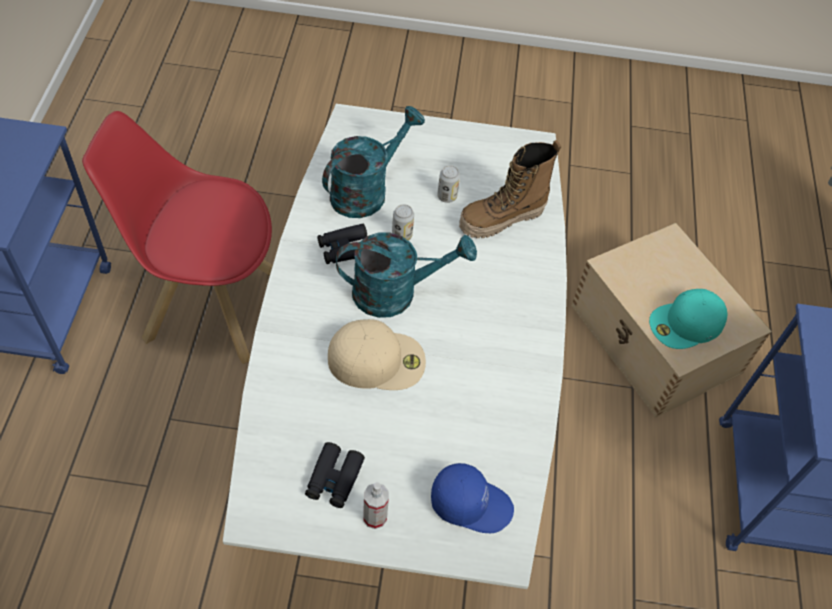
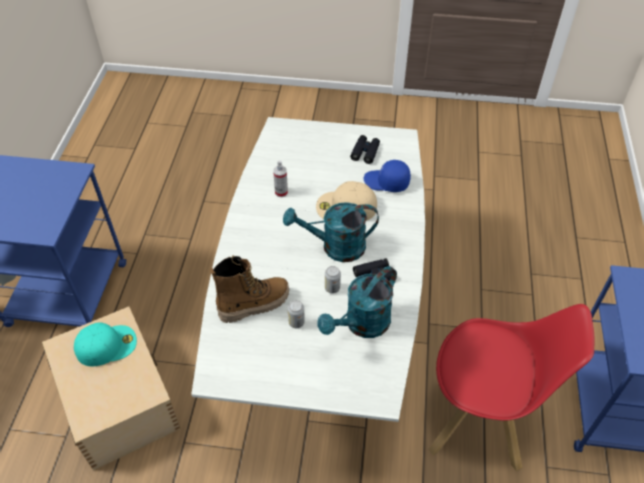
camera: 175 degrees left, 5 degrees down
(375, 517) = (343, 138): spray bottle -> spray bottle (281, 192)
(471, 503) = (293, 144): blue cap -> blue cap (386, 182)

